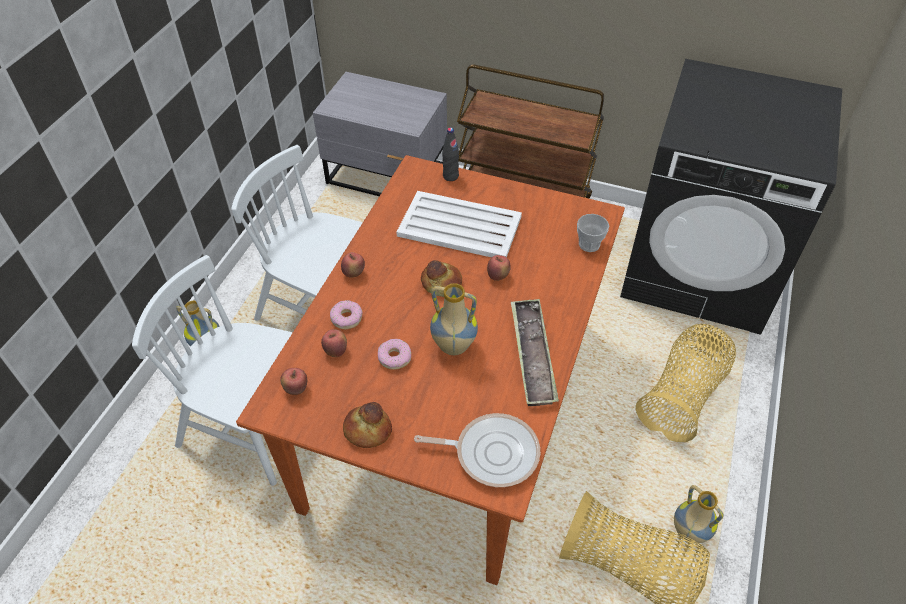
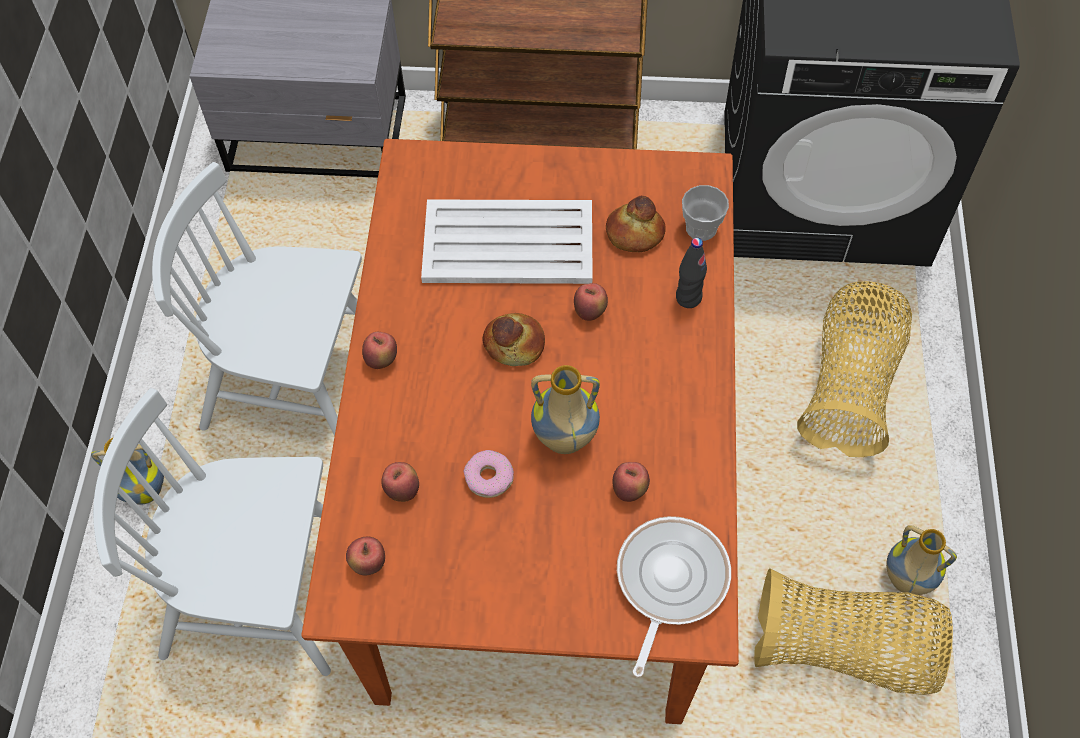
camera: 15 degrees left, 10 degrees up
(346, 318) = (398, 434): donut -> none
(367, 430) = (491, 597): bread -> bread (634, 234)
(450, 176) = (466, 161): black bottle -> black bottle (688, 298)
(485, 388) = (629, 490): none -> apple
(492, 452) = (668, 581): frying pan -> frying pan turned 60 degrees counterclockwise
(532, 355) = (676, 423): tray -> none

